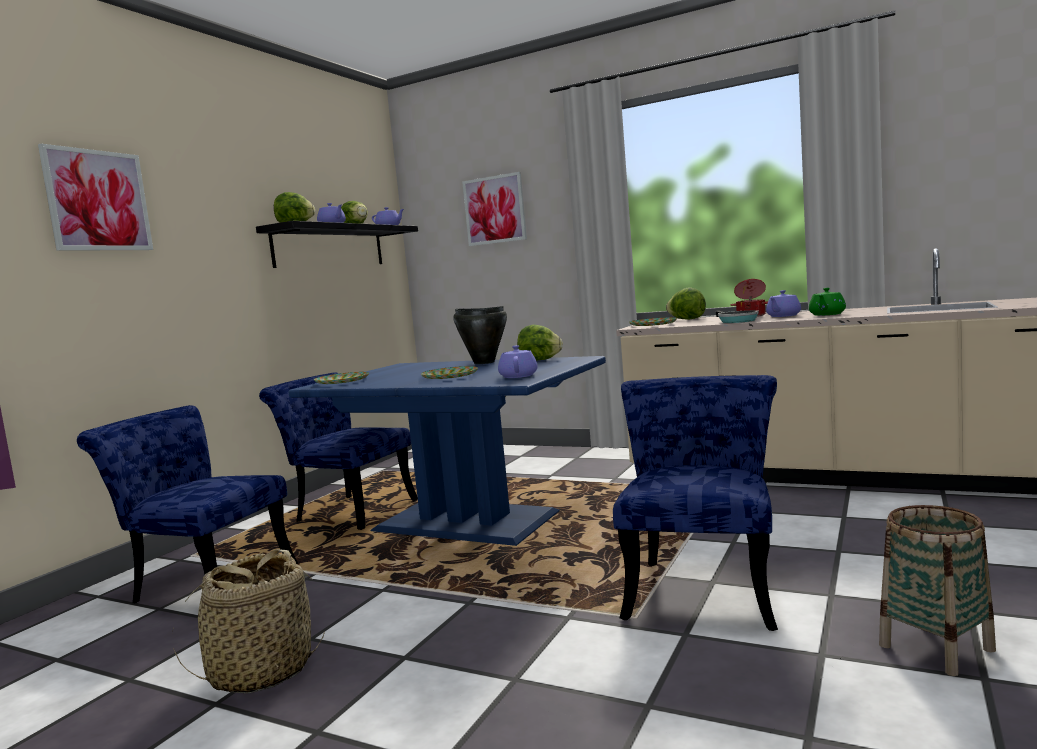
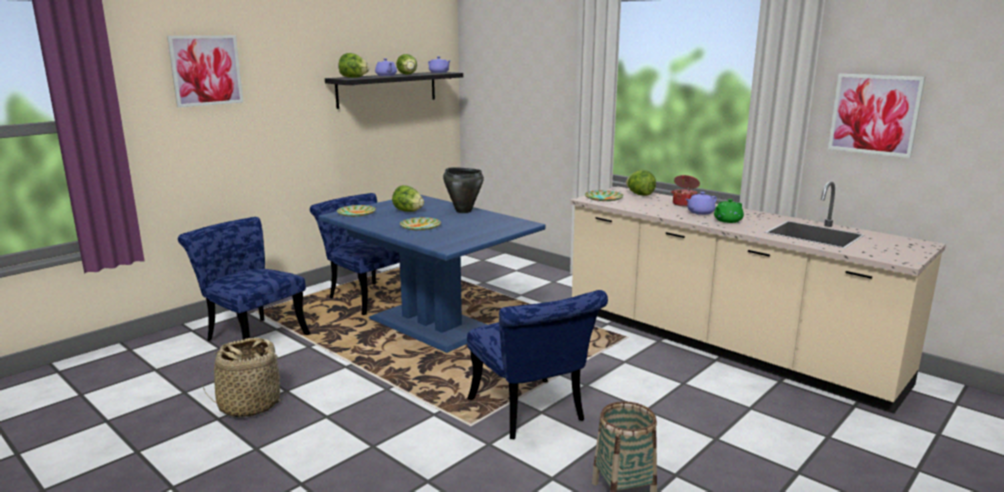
camera: 15 degrees right, 10 degrees up
(494, 210) = (524, 67): picture -> picture (874, 114)
(518, 376) = (457, 239): purple teapot -> none
(540, 360) = (499, 218): lettuce -> lettuce (408, 211)
(703, 587) = (531, 414): blue chair -> blue chair turned 120 degrees clockwise
(736, 321) = (658, 211): frying pan -> none

